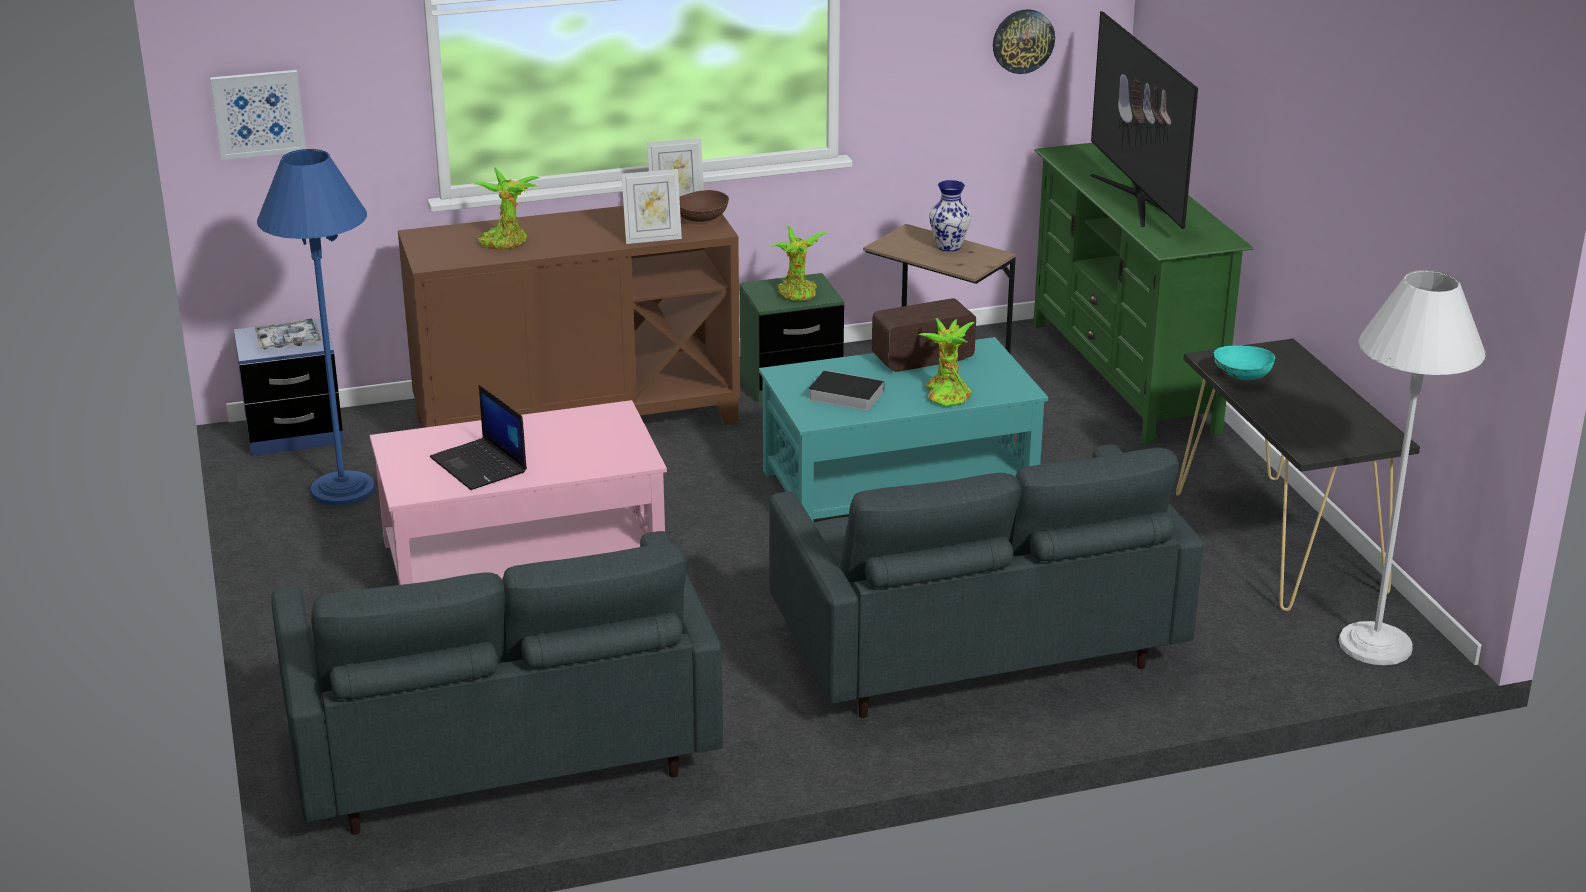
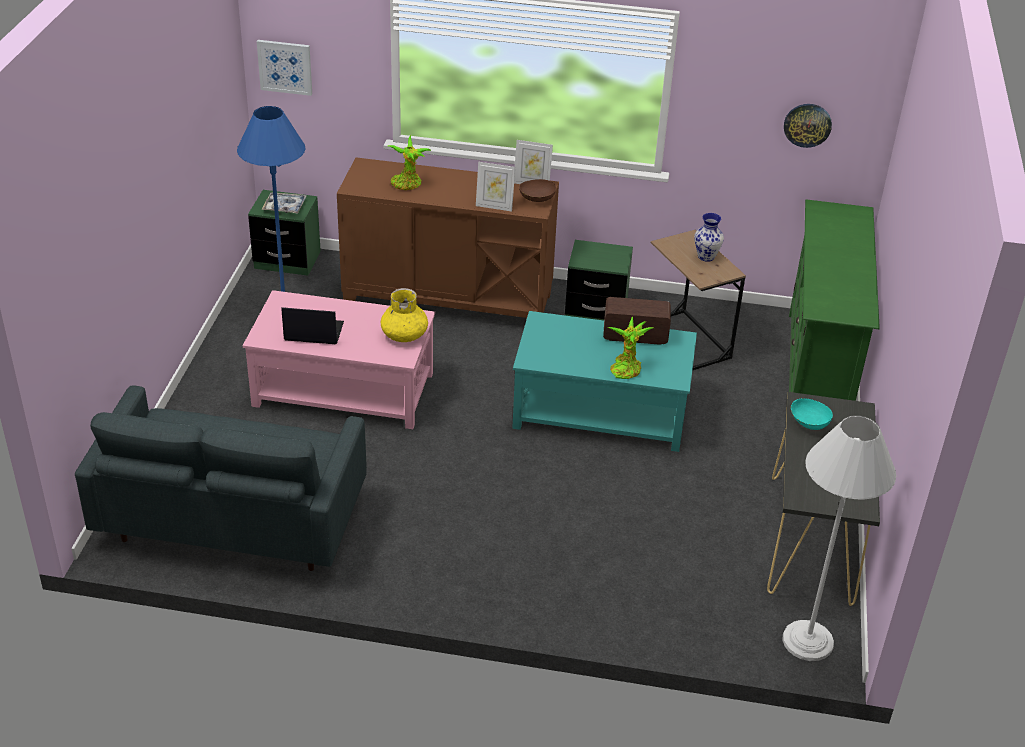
camera: 25 degrees right, 10 degrees up
(294, 434) = (287, 260): blue nightstand -> green nightstand
(480, 465) = (313, 332): laptop -> laptop turned 105 degrees clockwise
(616, 435) = (404, 335): none -> yellow vase
(798, 295) = (602, 260): potted plant -> none
(843, 395) = (562, 348): book -> none
(974, 650) = (548, 548): grey sofa -> none
(1137, 198) = (836, 262): television -> none

